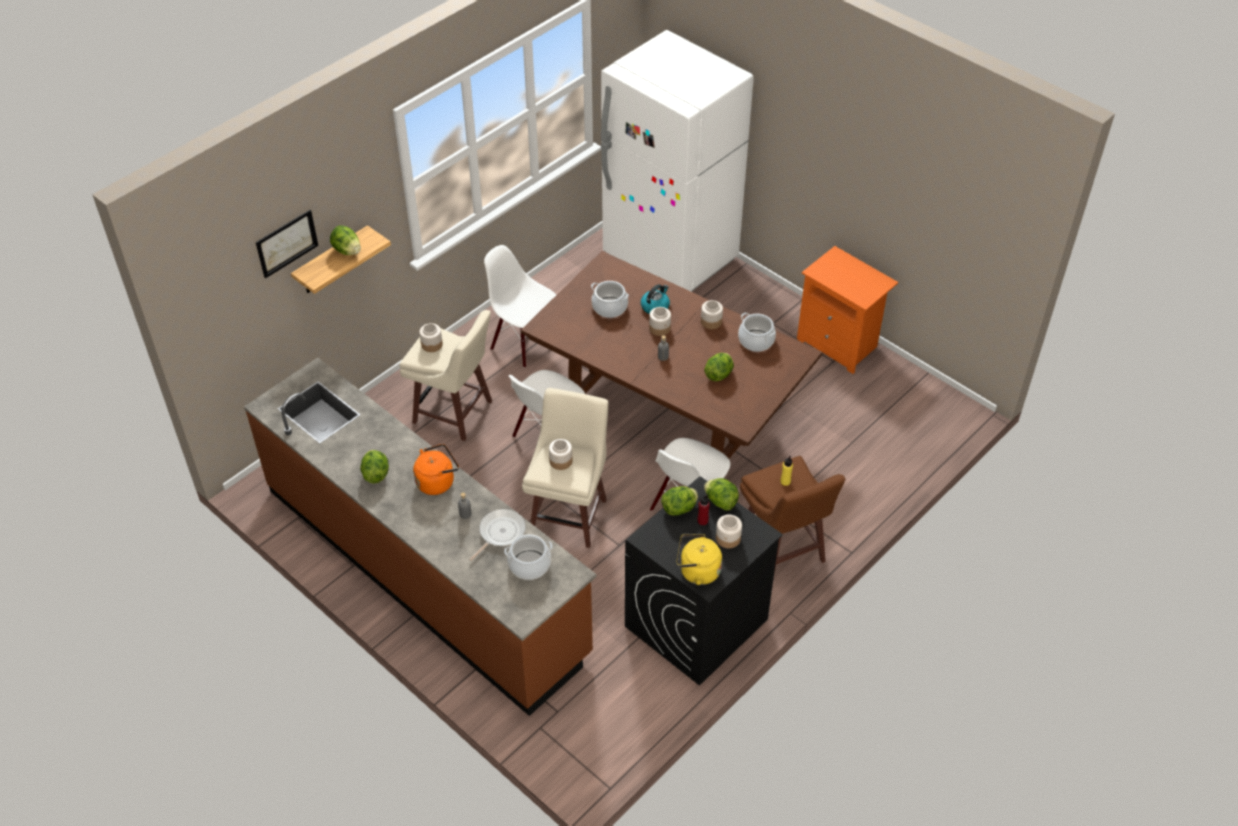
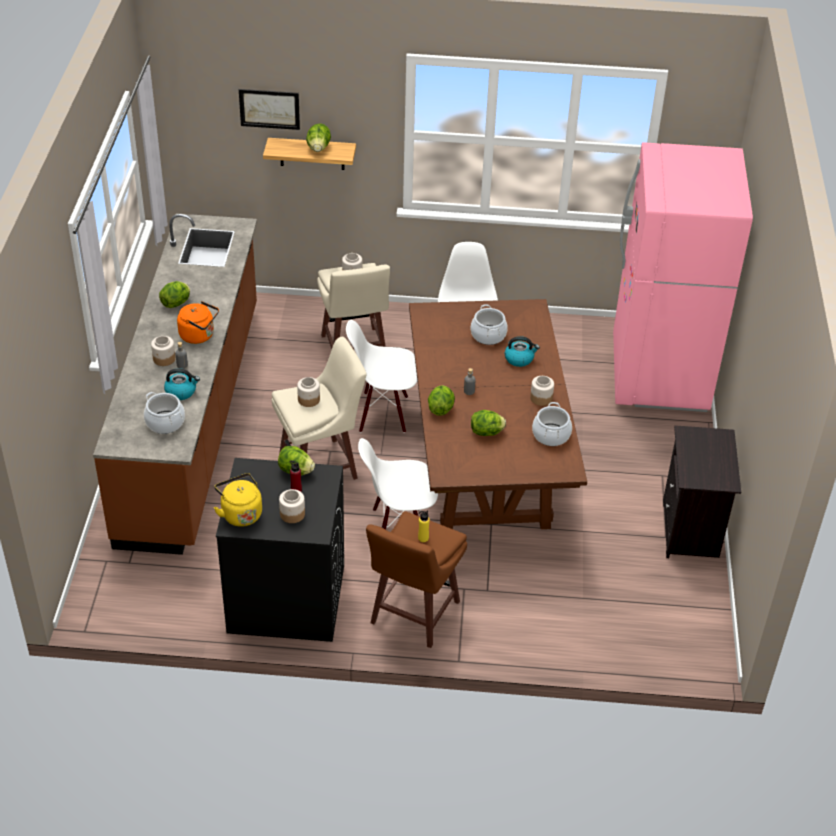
camera: 50 degrees right, 5 degrees down
(500, 533) = (181, 391): frying pan -> kettle
(660, 328) = (498, 374): jar -> jar (164, 359)
(670, 257) = (659, 374): white fridge -> pink fridge
(720, 501) = (327, 490): lettuce -> lettuce (440, 408)
(839, 344) = (691, 531): orange nightstand -> black nightstand

